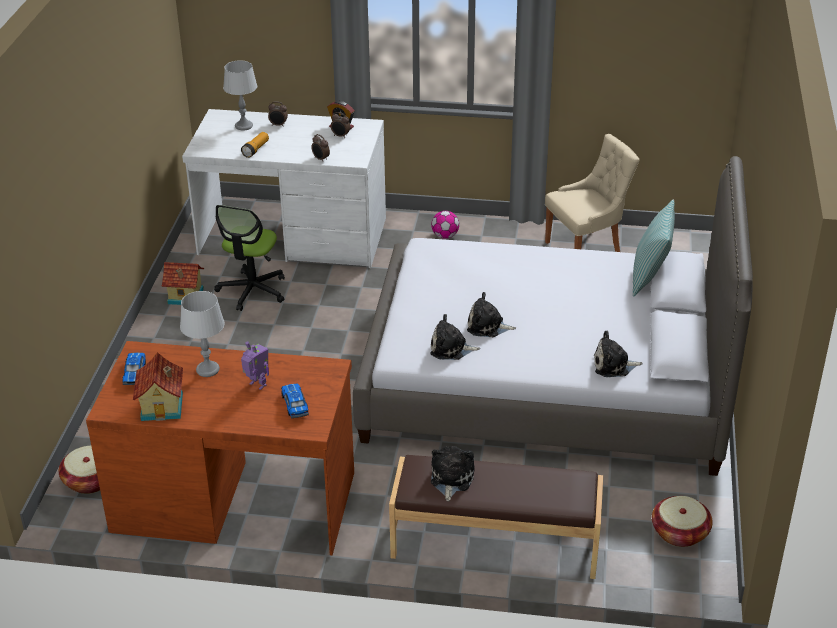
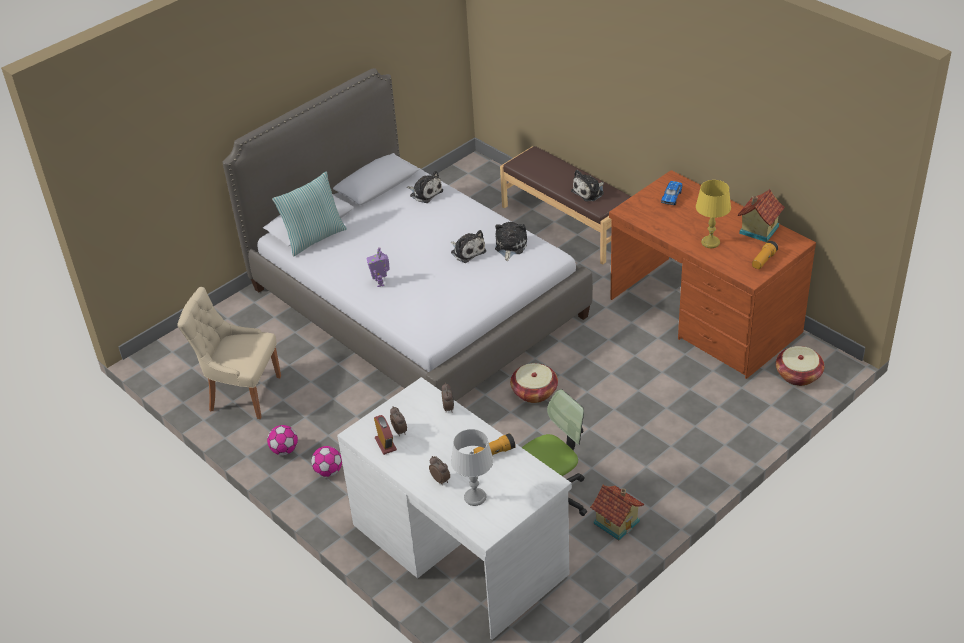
camera: 140 degrees left, 5 degrees up
(135, 374) = (763, 260): toy car -> flashlight
(207, 370) = (710, 242): grey table lamp -> yellow table lamp
(257, 385) = (685, 219): toy robot -> toy robot (380, 282)
(451, 349) = (510, 246): plush toy -> plush toy turned 120 degrees counterclockwise
(496, 233) = (284, 450): none -> football
(680, 532) = (461, 187): basket -> basket (534, 392)

